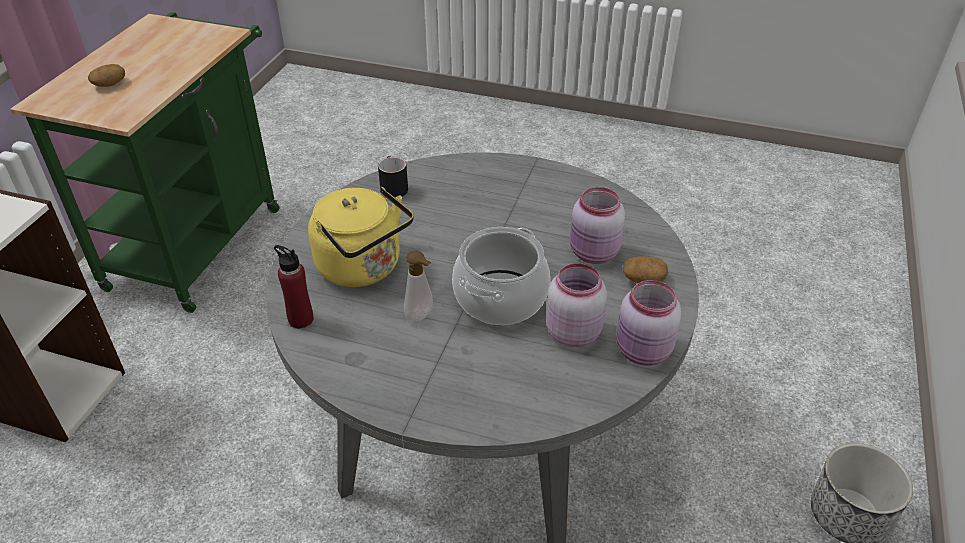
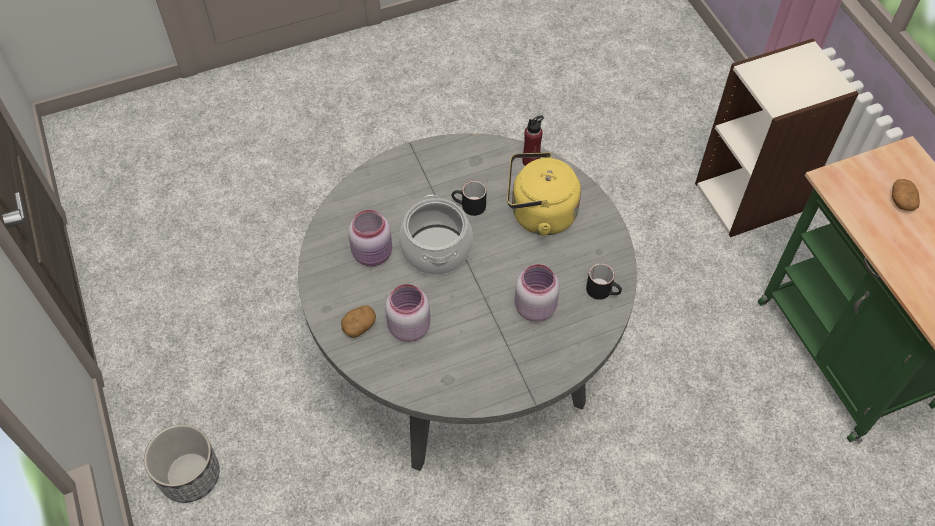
camera: 140 degrees right, 15 degrees up
(421, 316) = (469, 206): soap dispenser -> black mug
(643, 352) = (322, 267): pink jar -> pink jar (534, 306)

